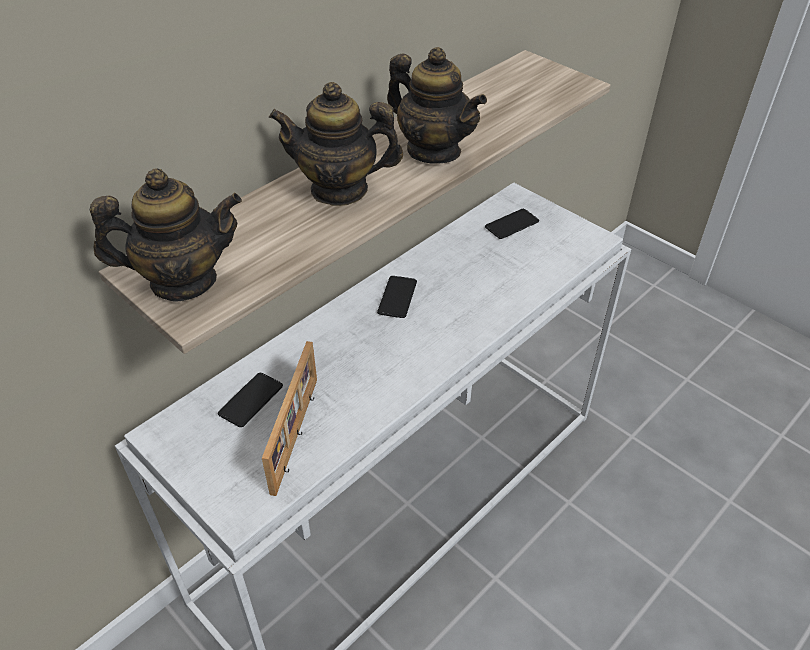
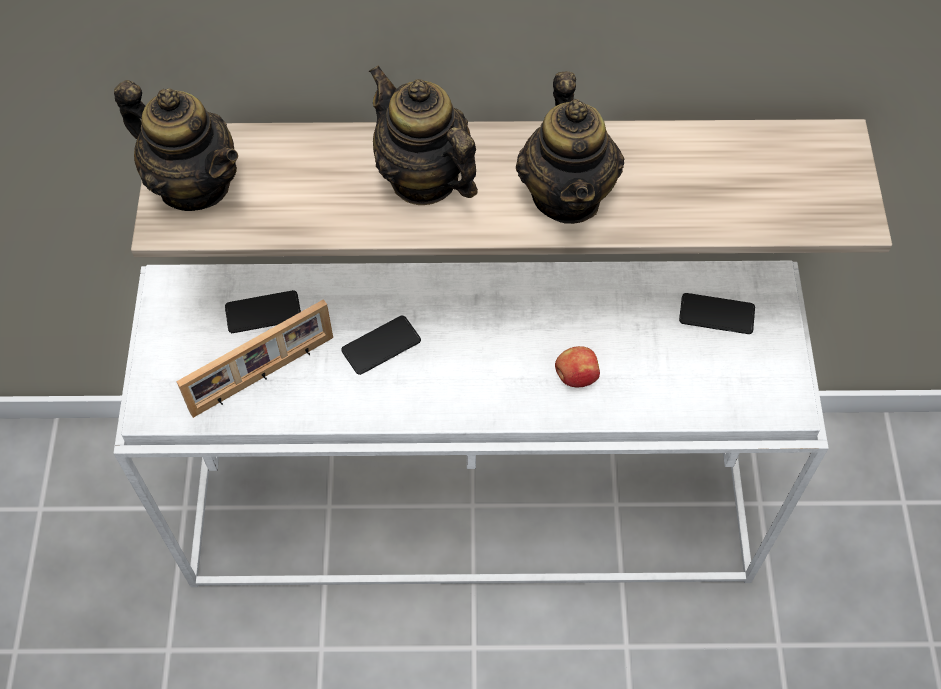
camera: 45 degrees right, 15 degrees up
(397, 297) = (497, 309): phone -> phone (381, 345)
(482, 298) = (575, 376): none -> apple

